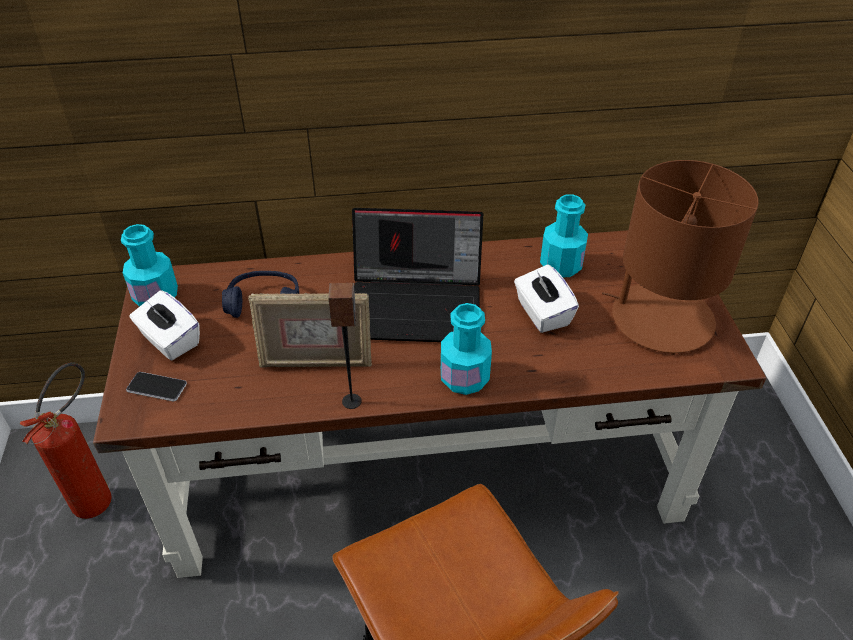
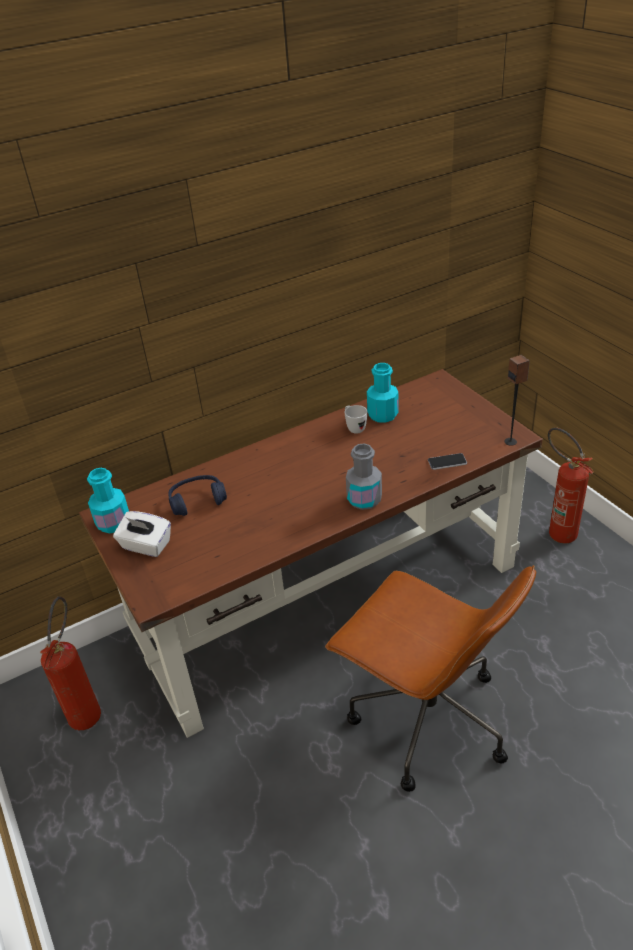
camera: 20 degrees left, 5 degrees down
(157, 387) = (159, 576): phone -> phone (447, 462)
(316, 362) = (260, 524): picture frame -> none
(352, 401) = (301, 537): speaker -> speaker (510, 441)
(417, 305) = (305, 468): laptop -> none
(464, 378) = (364, 499): turquoise bottle -> grey bottle
(513, 271) = (354, 428): none -> white mug
(542, 313) = (389, 446): white tissue box -> none
(660, 318) = (463, 426): brown table lamp -> none
(769, 493) = (557, 531): none -> fire extinguisher

